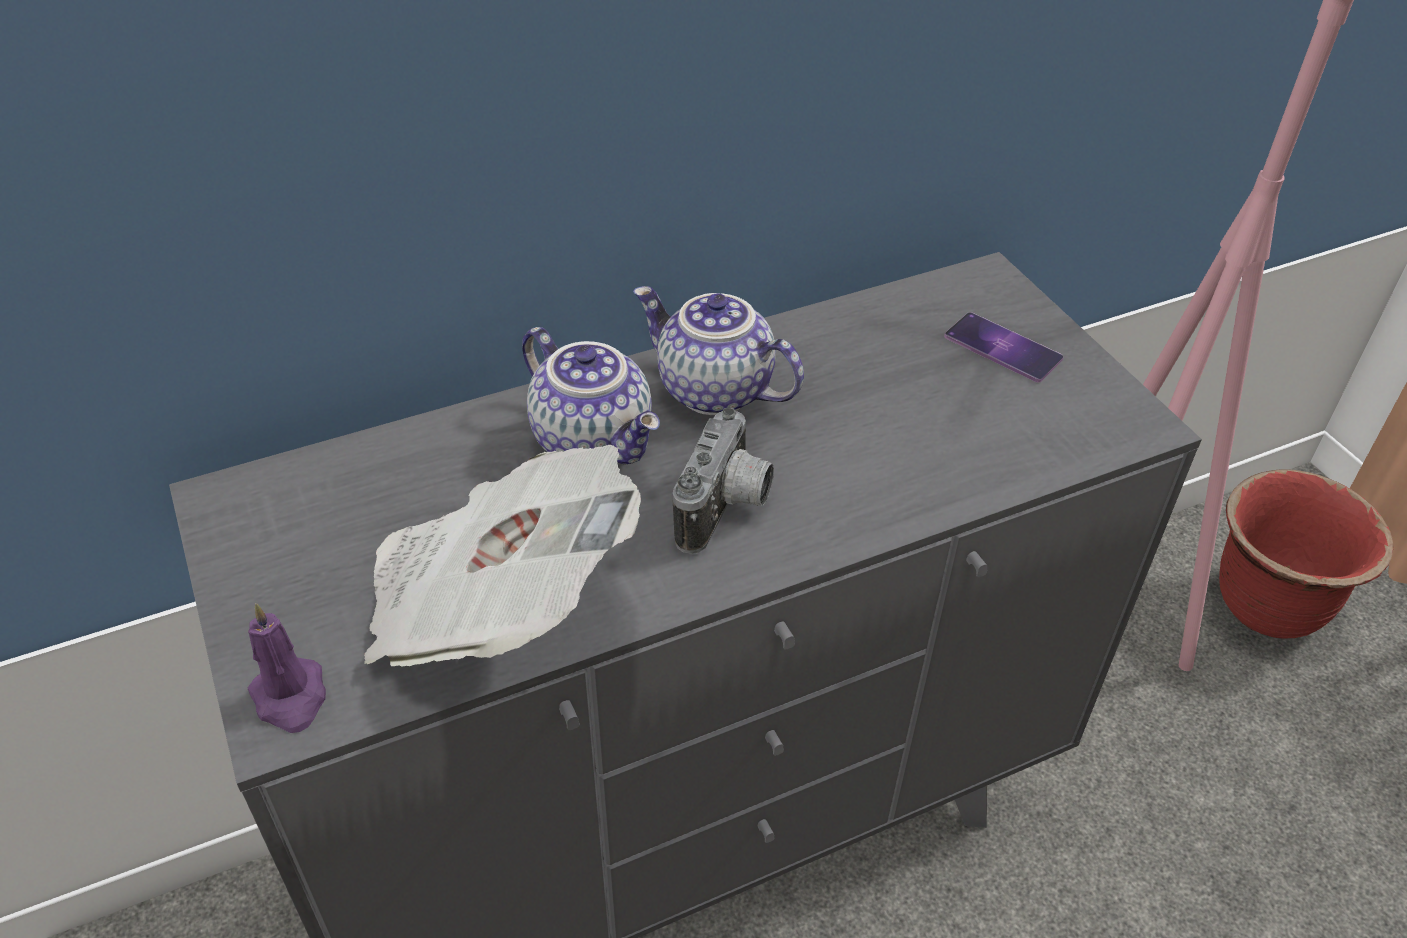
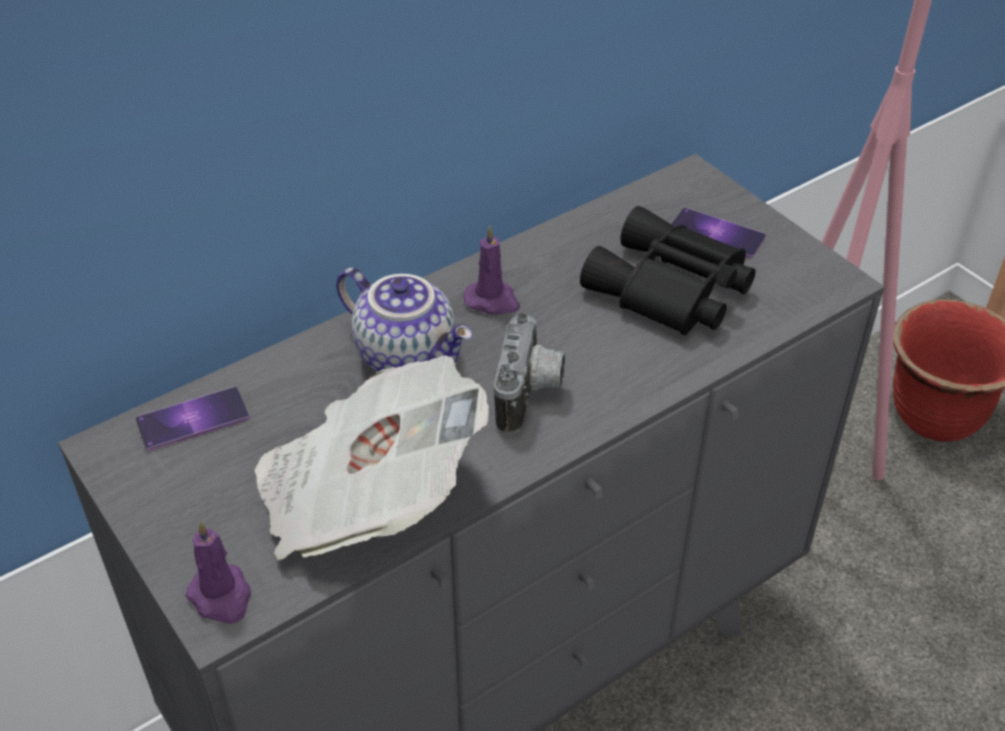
camera: 10 degrees left, 0 degrees up
(326, 479) = (192, 419): none -> phone
(712, 391) = (493, 301): teapot -> purple candle
(929, 407) = (669, 290): none -> black binoculars

